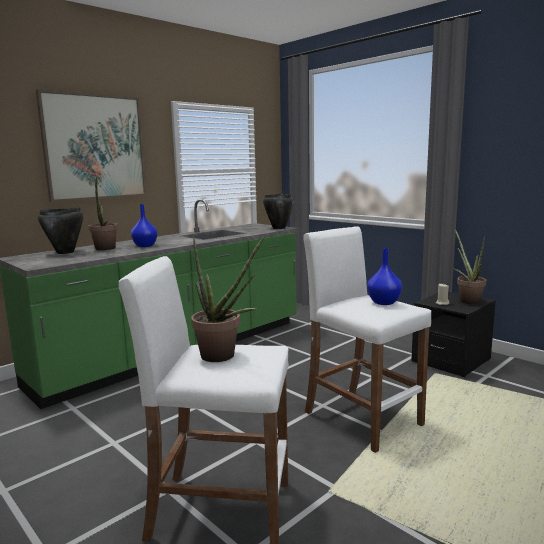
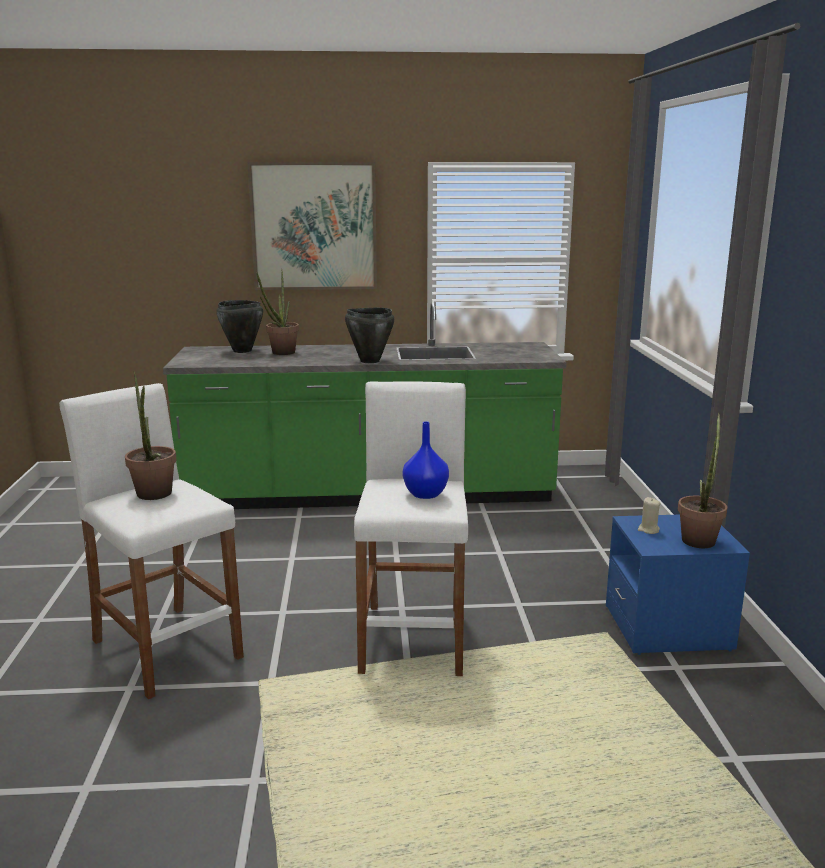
camera: 40 degrees right, 5 degrees up
(145, 246) = (323, 357): blue vase -> none
(278, 228) = (537, 357): black cooking pot -> black cooking pot (369, 361)
(451, 361) = (668, 628): black nightstand -> blue nightstand

